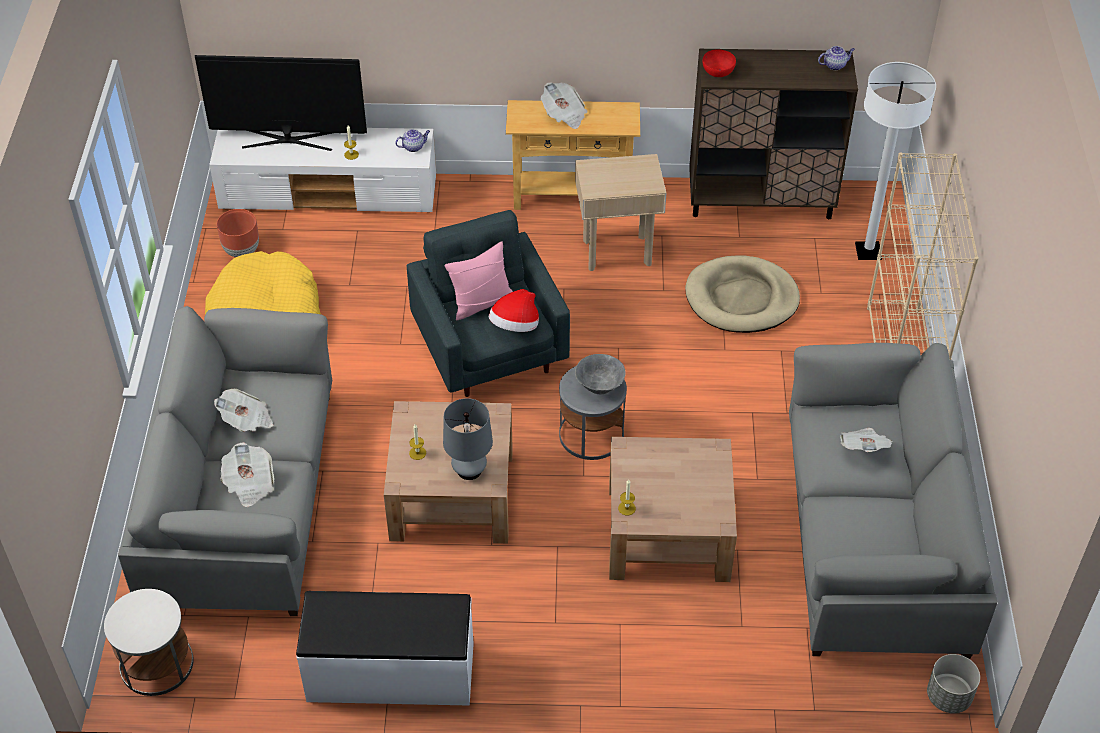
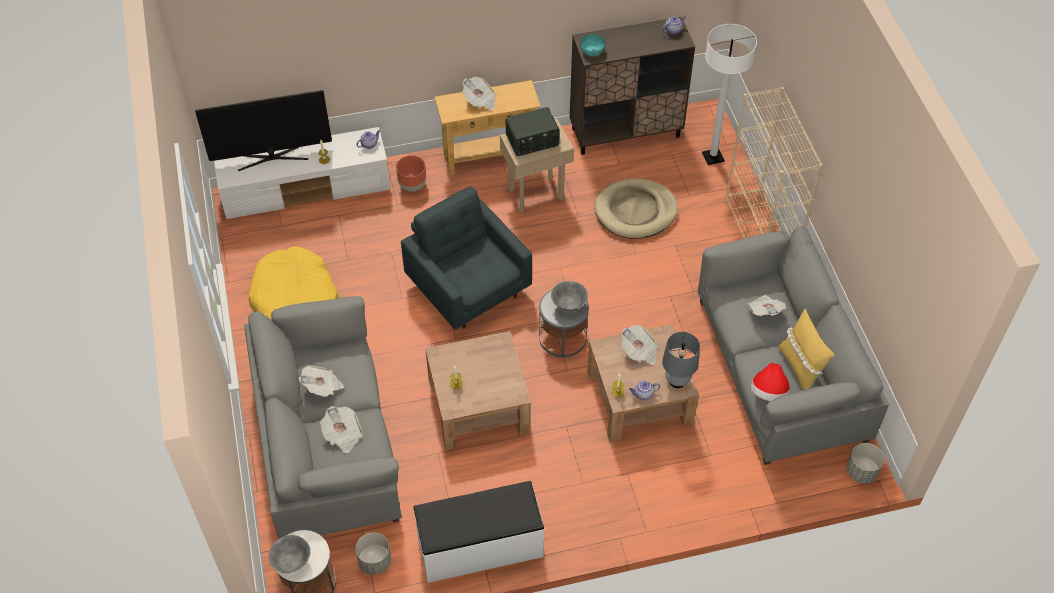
camera: 15 degrees left, 5 degrees up
(127, 625) = (292, 562): none -> grey bowl
(242, 250) = (256, 249): brown planter -> brown planter (412, 185)
(248, 659) = (374, 561): none -> grey planter
(469, 470) = (497, 388): grey table lamp -> grey table lamp (677, 380)
(481, 303) = (462, 258): pink pillow -> none
(515, 326) = (493, 271): hat -> hat (769, 392)
(615, 175) = (532, 141): none -> radio
(660, 519) = (643, 394): none -> teapot
(673, 464) = (639, 351): none -> newspaper
(718, 71) = (592, 50): red bowl -> turquoise bowl
(889, 530) = (800, 367): none -> yellow pillow

